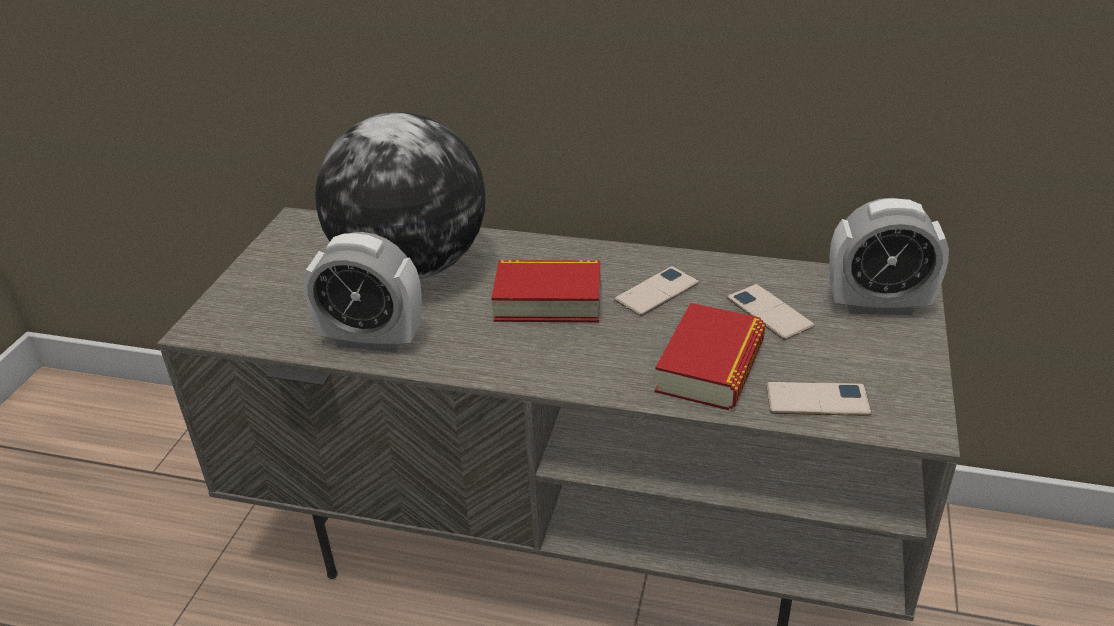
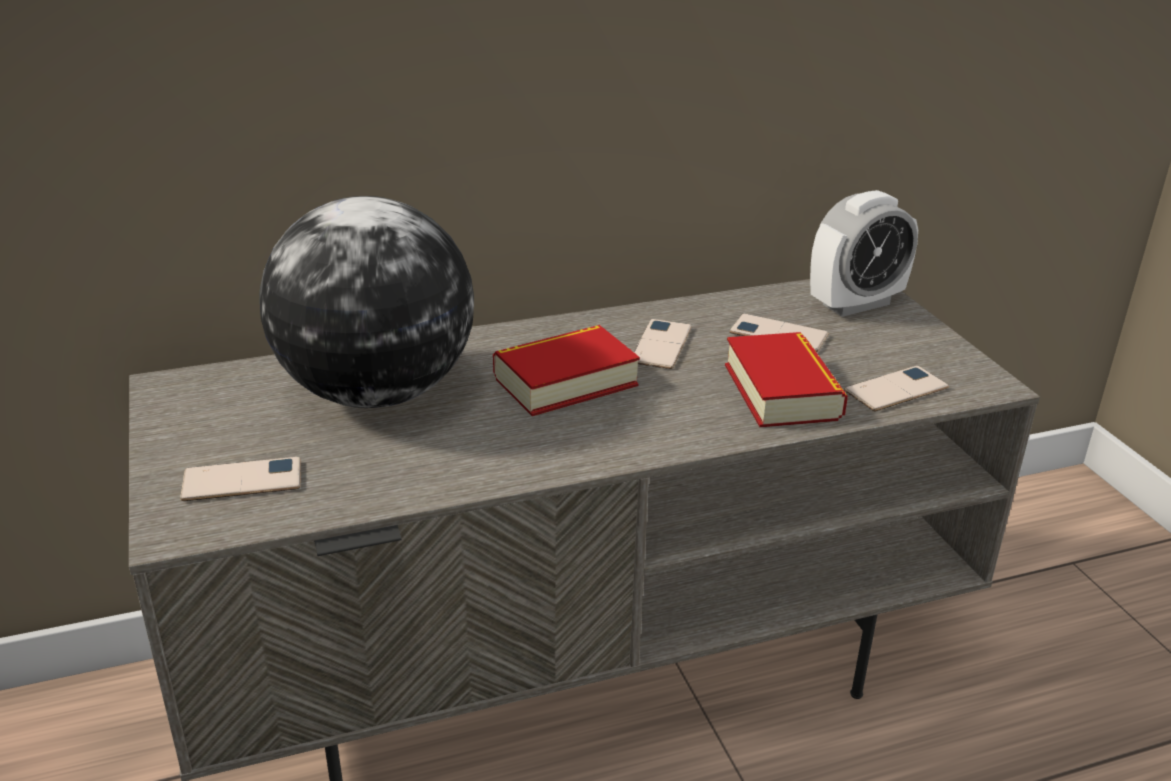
camera: 35 degrees left, 5 degrees down
(268, 306) = (242, 480): none -> phone
(371, 339) = (416, 473): alarm clock -> none

